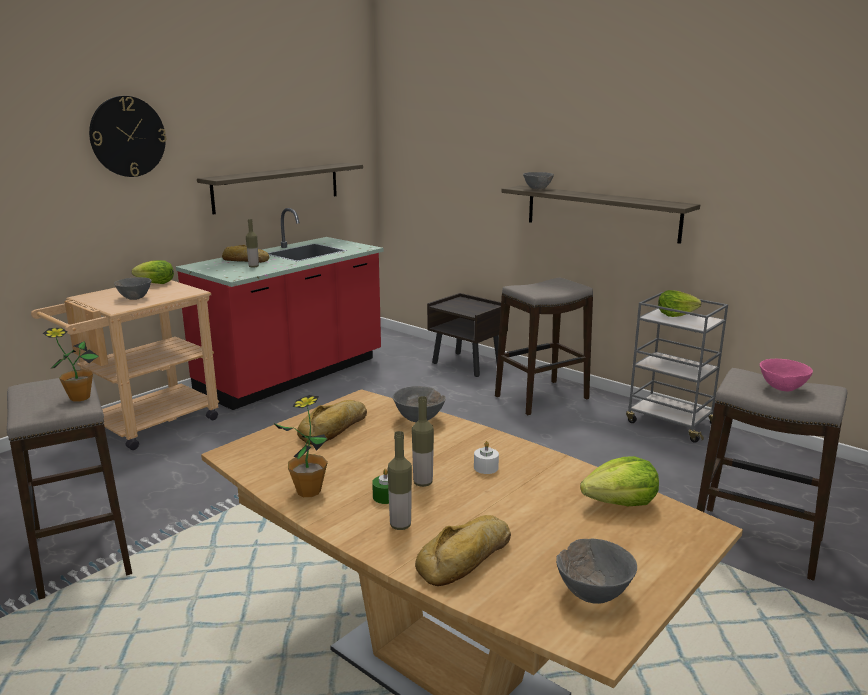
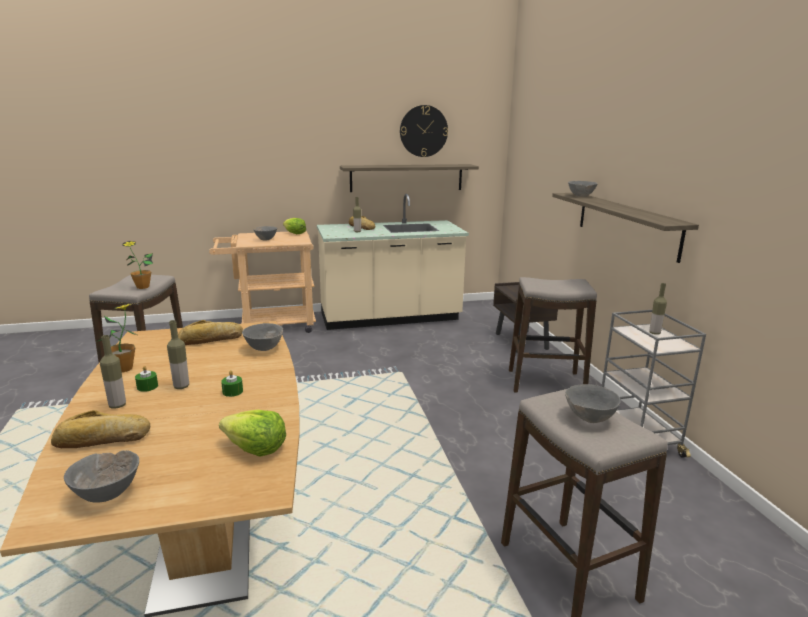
camera: 35 degrees right, 0 degrees up
(127, 136) = (290, 133): wall clock -> wall clock (423, 131)
(293, 376) = (390, 318): red counter -> beige counter
(486, 467) = (232, 391): white candle -> green candle
(675, 314) = (654, 333): lettuce -> bottle
(782, 389) = (589, 418): pink bowl -> grey bowl

